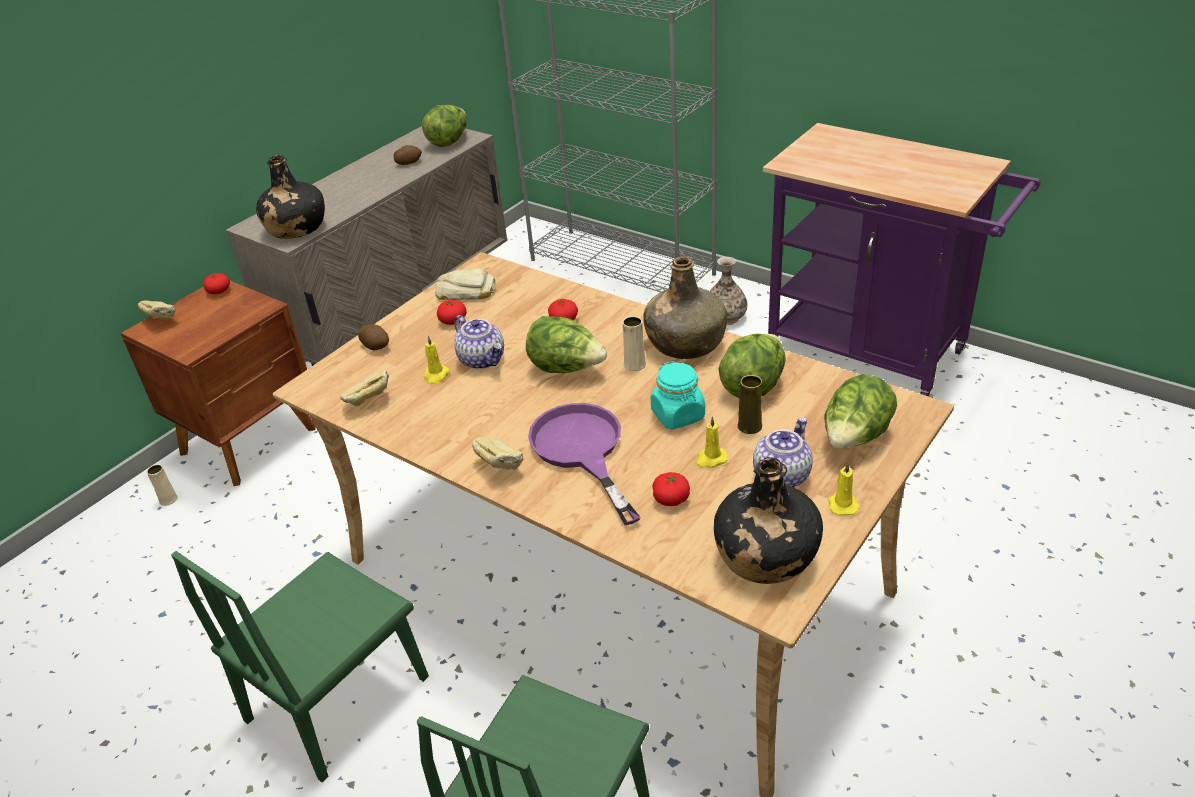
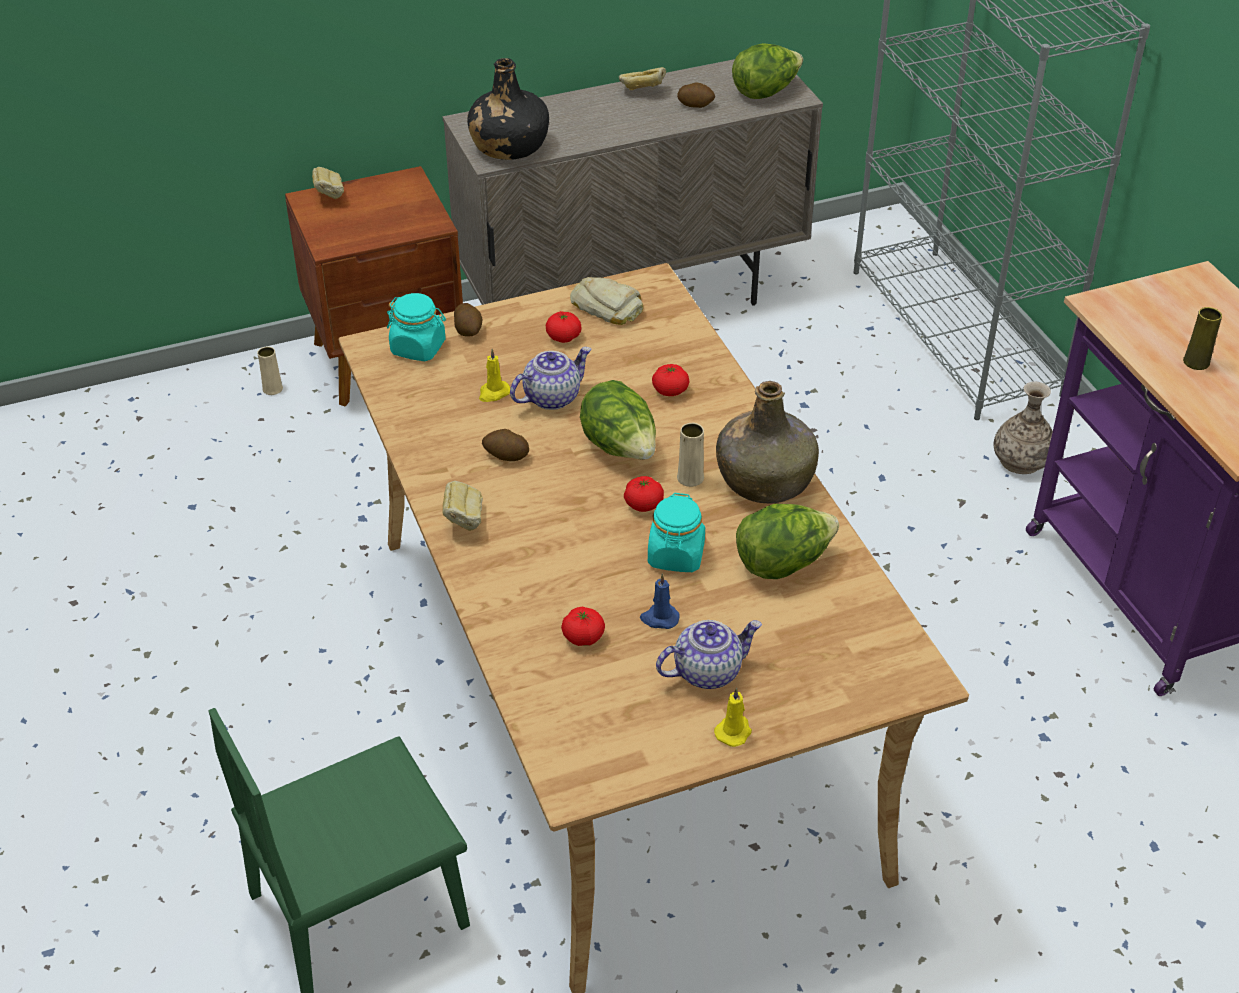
camera: 30 degrees right, 5 degrees up
(219, 291) = (405, 184): tomato -> tomato (643, 504)
(338, 698) = (279, 672): green chair -> none
(347, 372) = (418, 348): none -> turquoise jar
(369, 402) = (411, 392): bread -> bread (642, 92)
(483, 359) = (552, 397): teapot -> teapot turned 120 degrees counterclockwise
(487, 411) = (506, 456): none -> potato
(582, 451) = (551, 545): purple frying pan -> none
(711, 459) = (659, 618): yellow candle -> blue candle
(749, 426) = (732, 605): yellow vase -> yellow vase (1196, 362)
(764, 556) = (610, 737): black bottle -> none
(855, 439) = (822, 674): lettuce -> none

